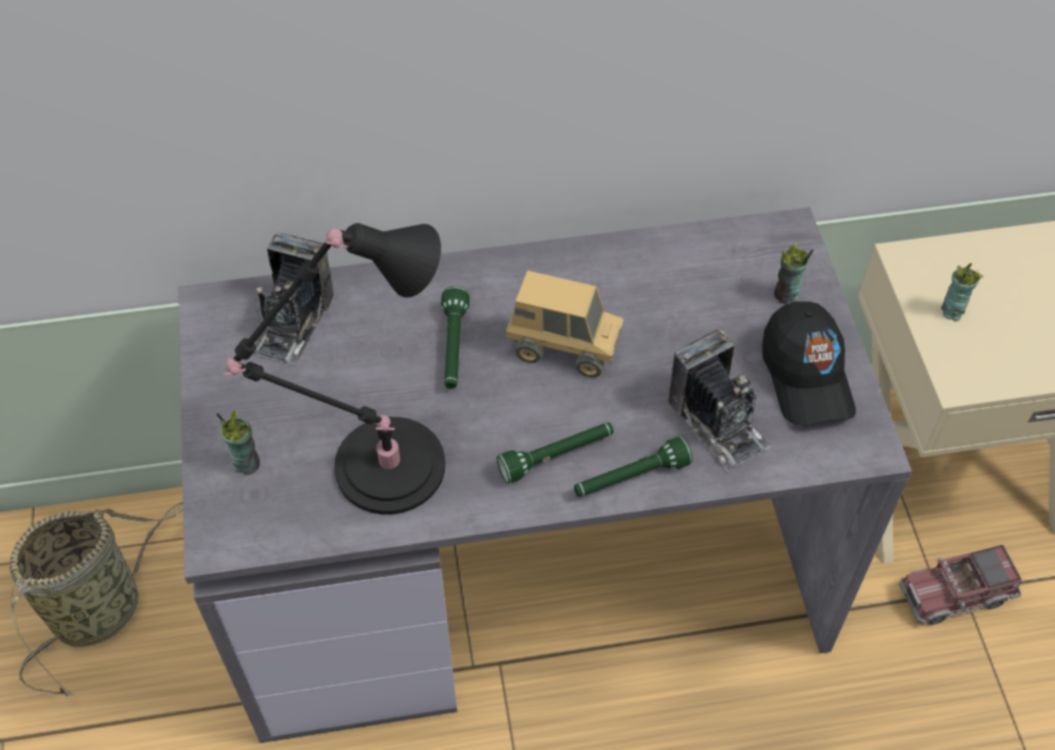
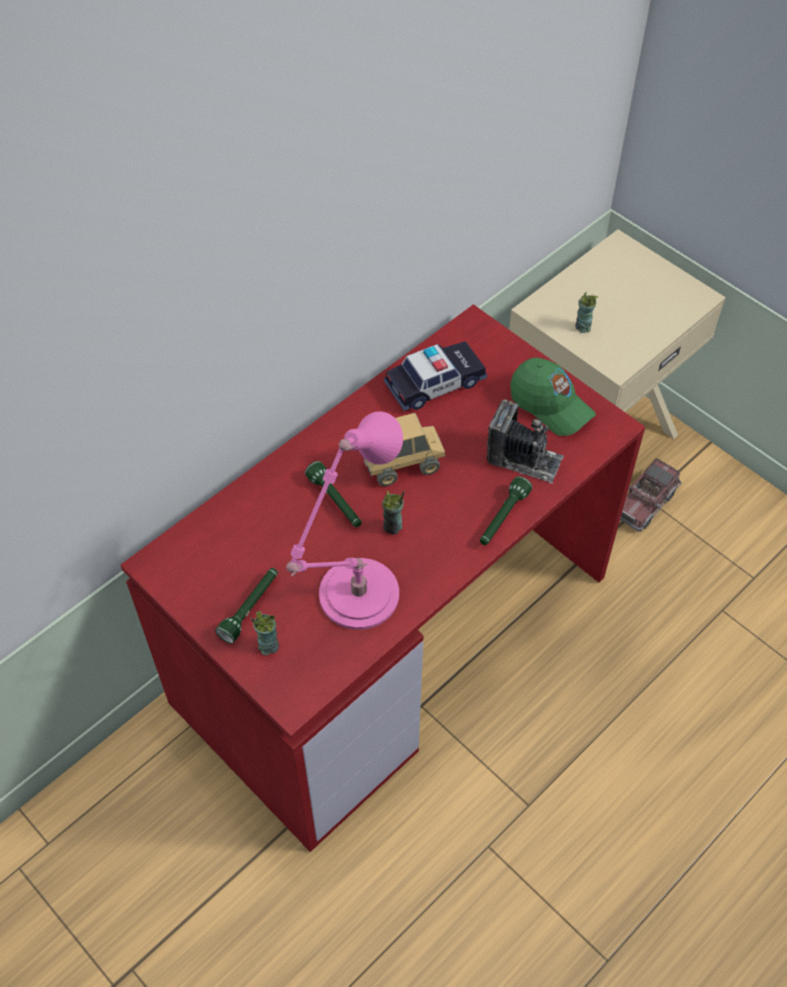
camera: 35 degrees left, 0 degrees up
(103, 608) = (130, 840): basket -> none
(292, 322) = (219, 544): camera -> none
(380, 468) = (354, 599): black table lamp -> pink table lamp
(531, 564) = (393, 634): grey desk -> red desk
(557, 456) = (451, 530): green flashlight -> green flashlight (250, 608)
(684, 275) = (435, 383): none -> toy car
(786, 295) = (502, 364): cup -> cup (392, 527)
(806, 377) = (550, 405): black cap -> green cap

